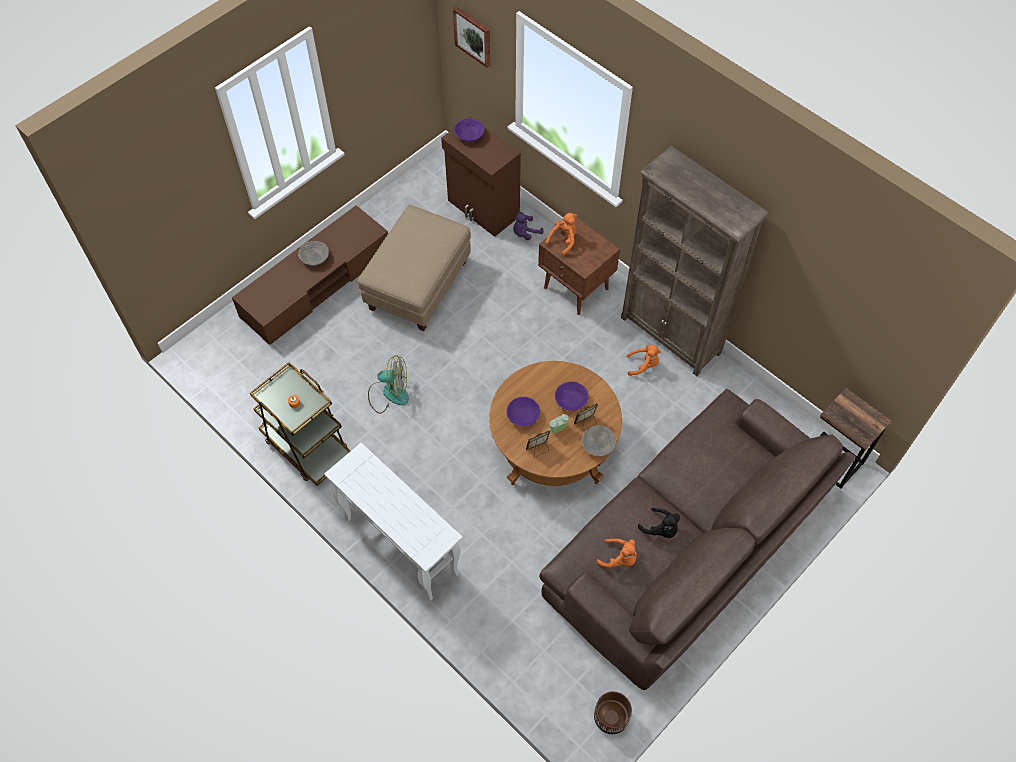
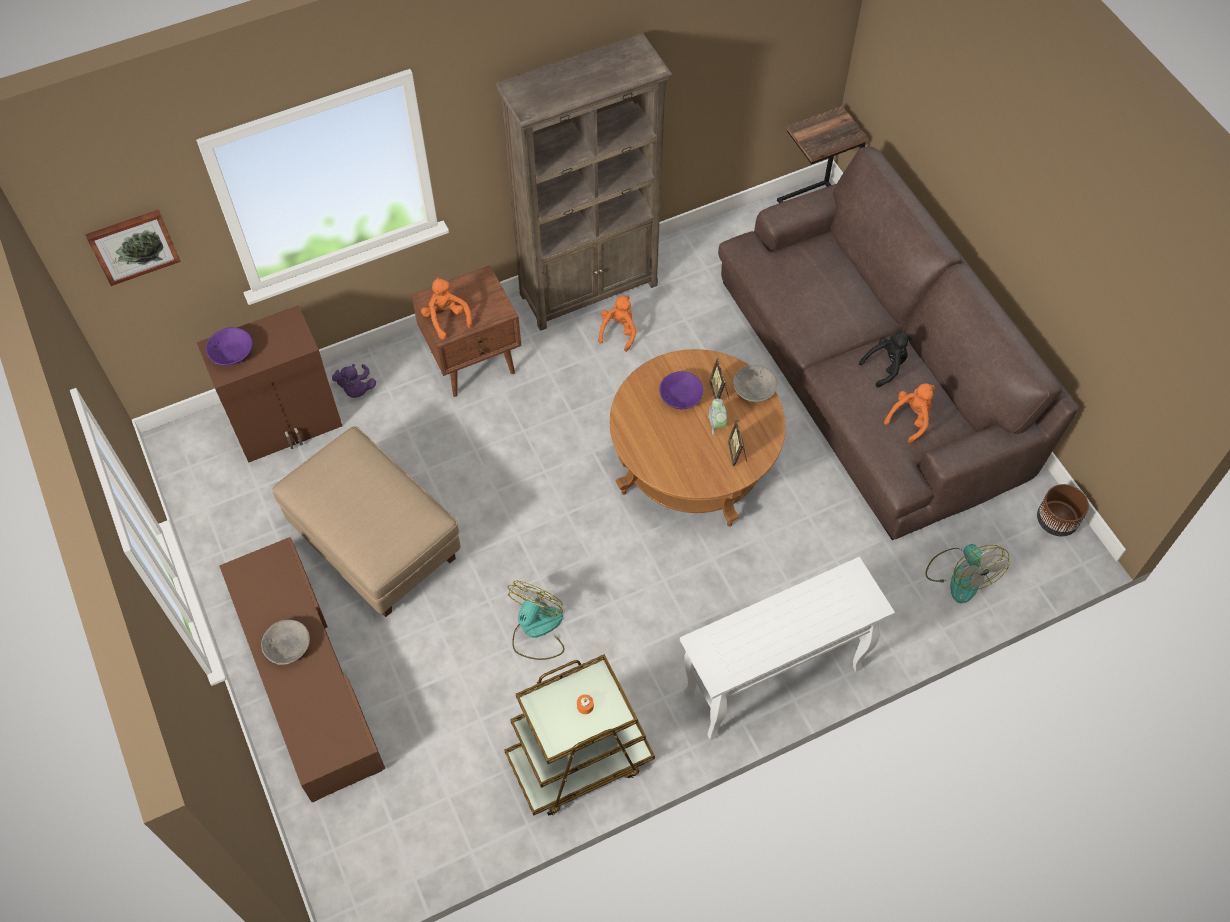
camera: 70 degrees left, 0 degrees up
(523, 416) = (683, 455): purple bowl -> none
(533, 653) = (960, 575): none -> fan

